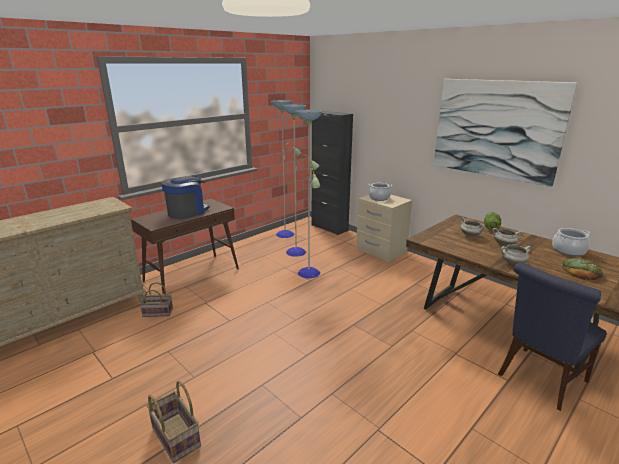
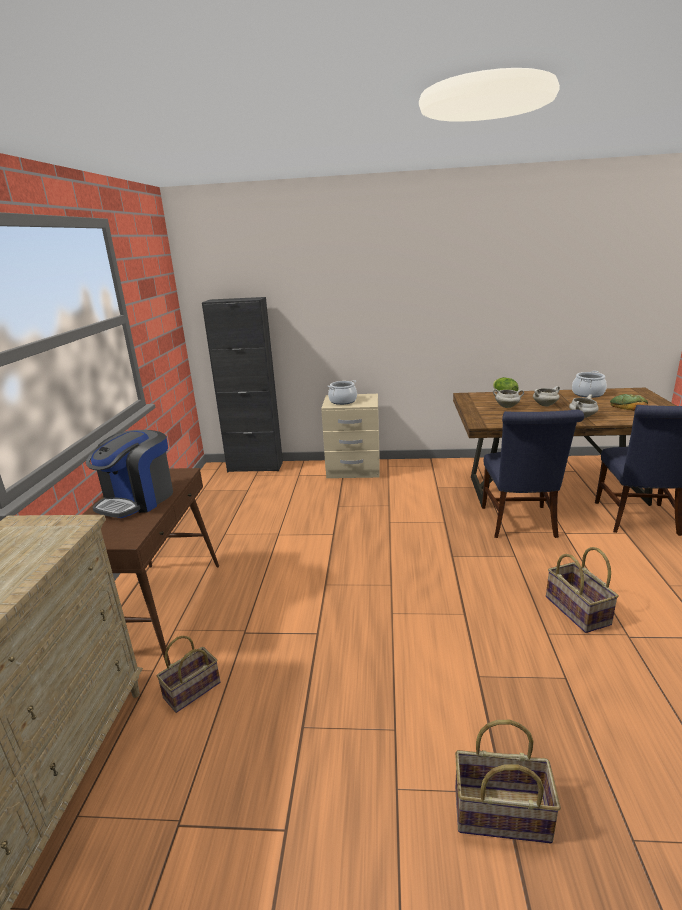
camera: 40 degrees left, 0 degrees up
(187, 212) = (138, 500): coffee machine -> coffee machine turned 150 degrees counterclockwise
(297, 252) = (262, 509): floor lamp -> none
(374, 396) = (578, 610): none -> basket
(432, 331) = (520, 524): none -> blue chair
(496, 129) = (470, 287): picture -> none

